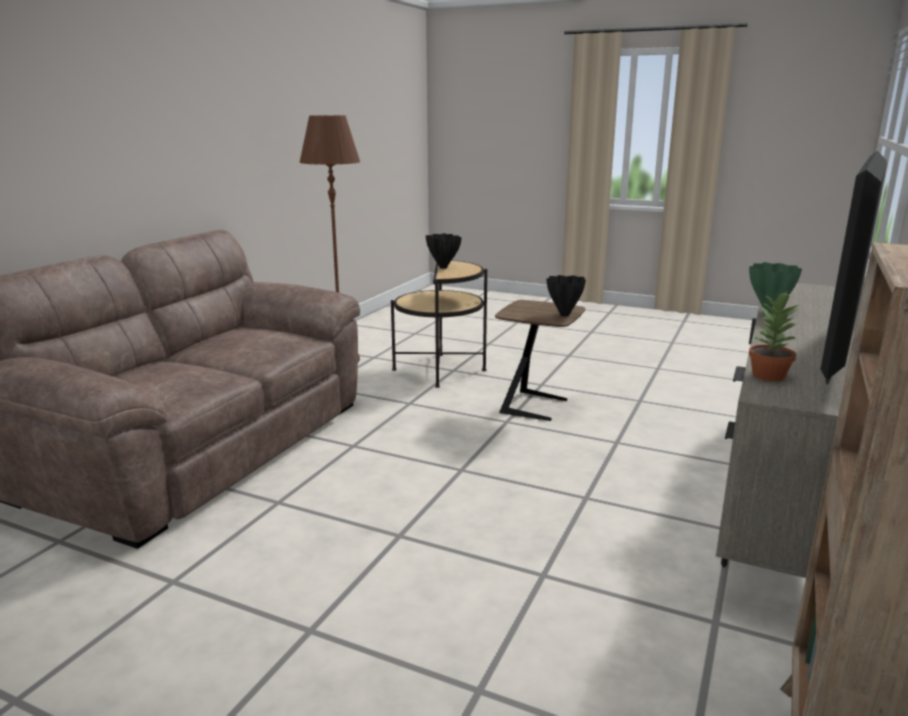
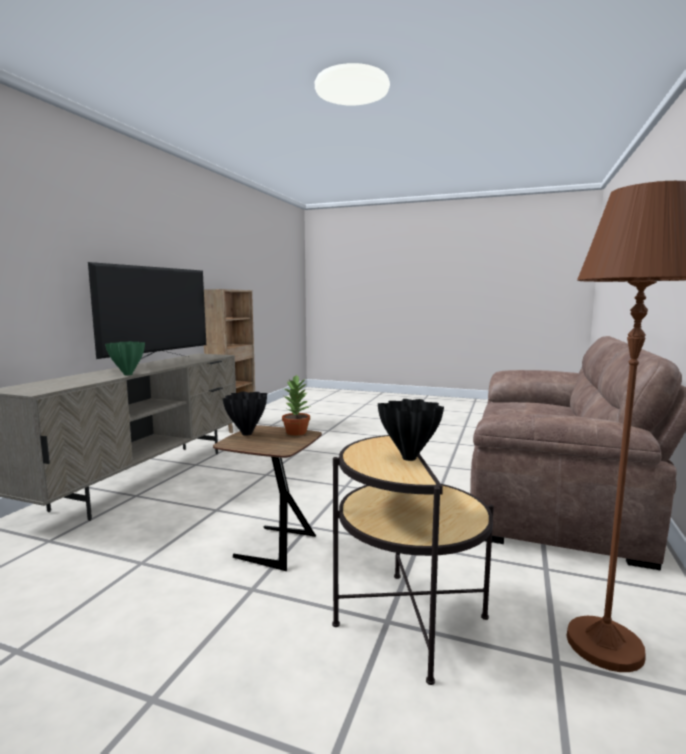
camera: 175 degrees right, 10 degrees down
(767, 376) = (208, 358): potted plant -> potted plant (297, 432)

